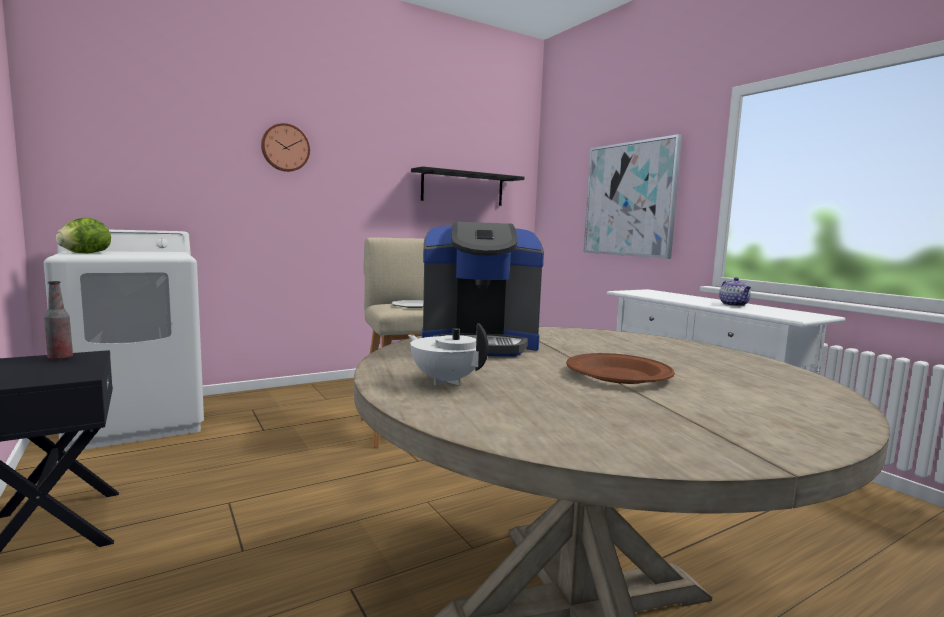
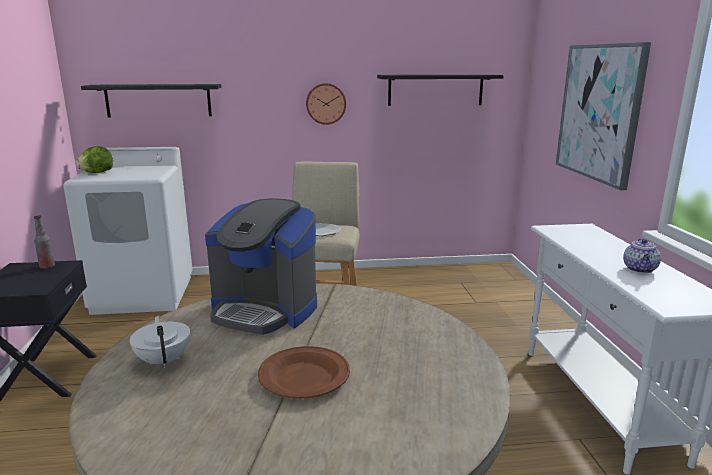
camera: 25 degrees right, 10 degrees up
(161, 174) = (158, 100): none -> black shelf
(285, 148) = (255, 67): wall clock -> wall clock (325, 103)

